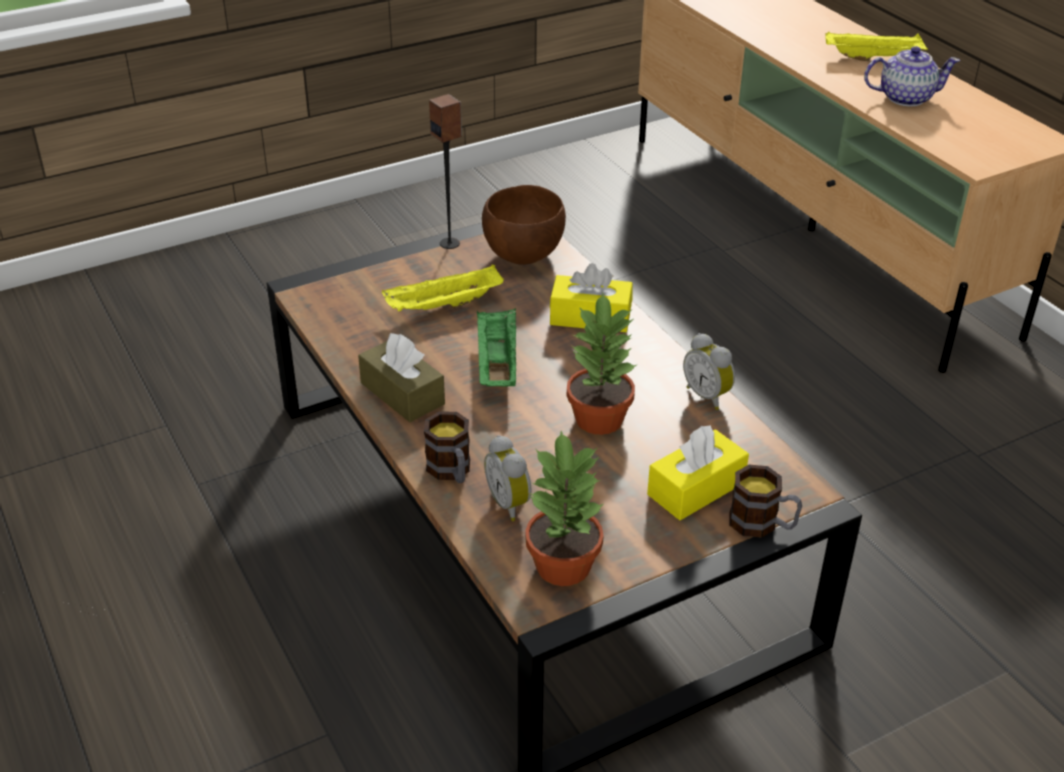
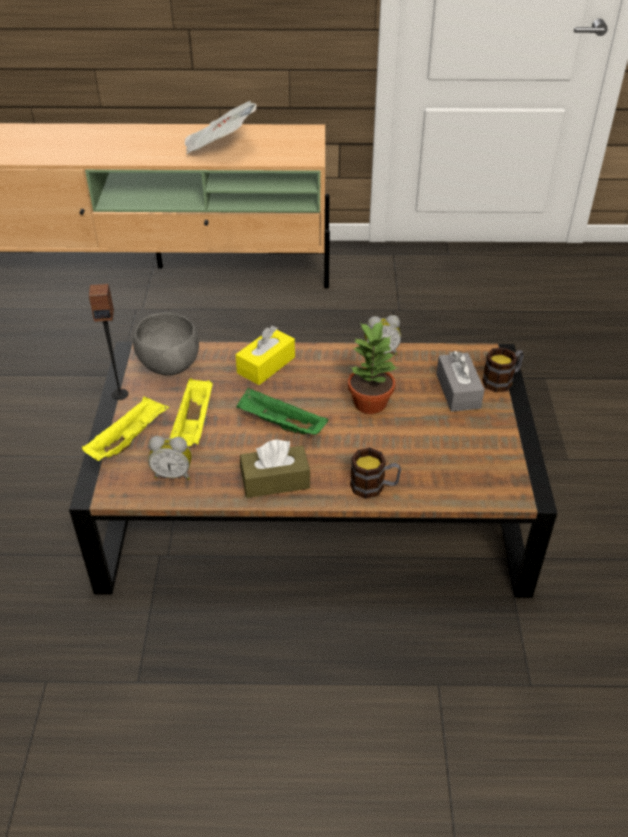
camera: 60 degrees left, 5 degrees up
(511, 503) = (422, 471): alarm clock -> alarm clock (173, 474)
(522, 255) = (169, 366): brown bowl -> grey bowl
(564, 565) = (491, 469): potted plant -> none
(696, 488) = (458, 391): yellow tissue box -> grey tissue box
(874, 58) = (163, 136): yellow tray -> yellow tray (129, 439)
(905, 98) = (219, 147): teapot -> newspaper

